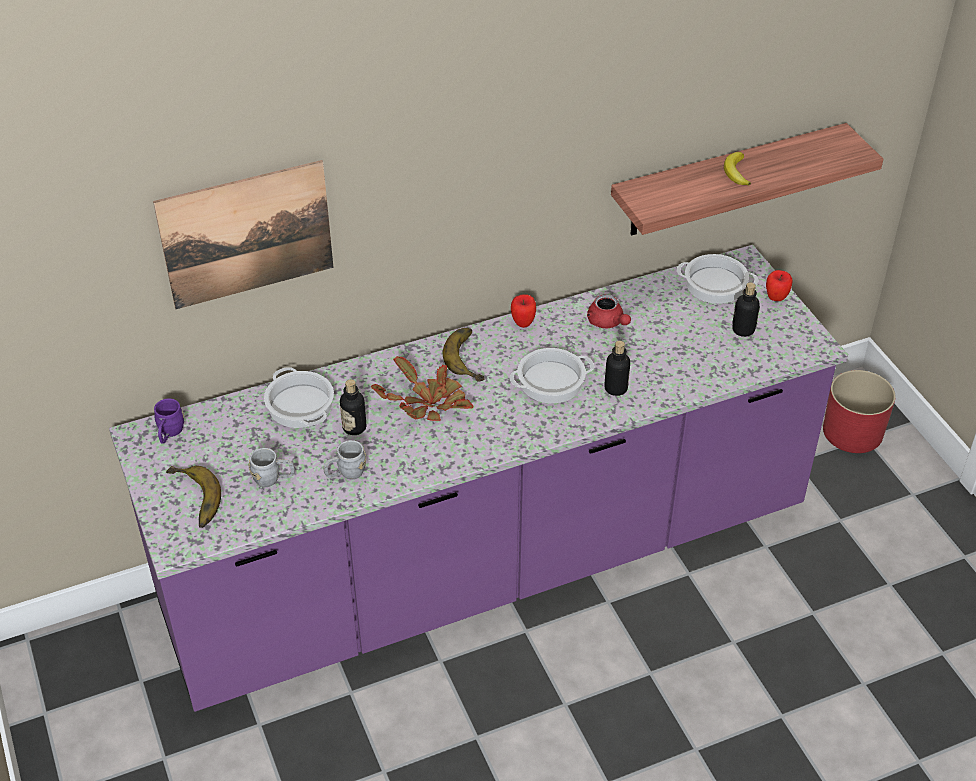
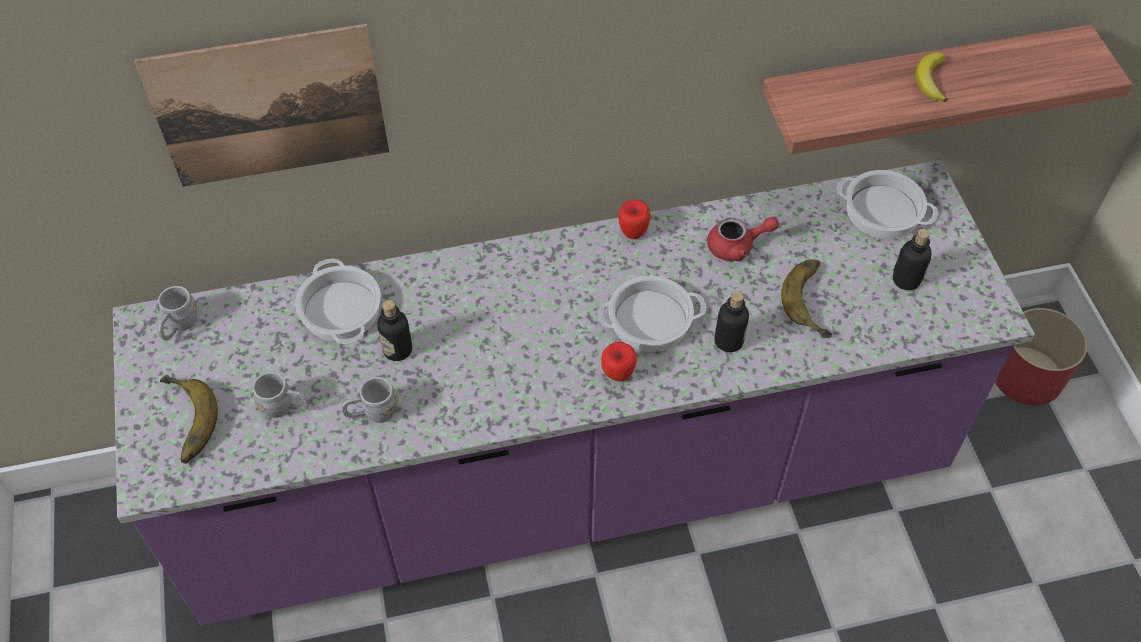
camera: 10 degrees right, 10 degrees up
(169, 434) = (179, 326): purple mug -> grey mug
(428, 404) = (493, 330): potted plant -> none
(470, 357) = (559, 272): banana -> banana (815, 300)
(607, 322) = (737, 246): red teapot -> red teapot turned 75 degrees counterclockwise
(776, 298) = (956, 241): apple -> apple (618, 375)

